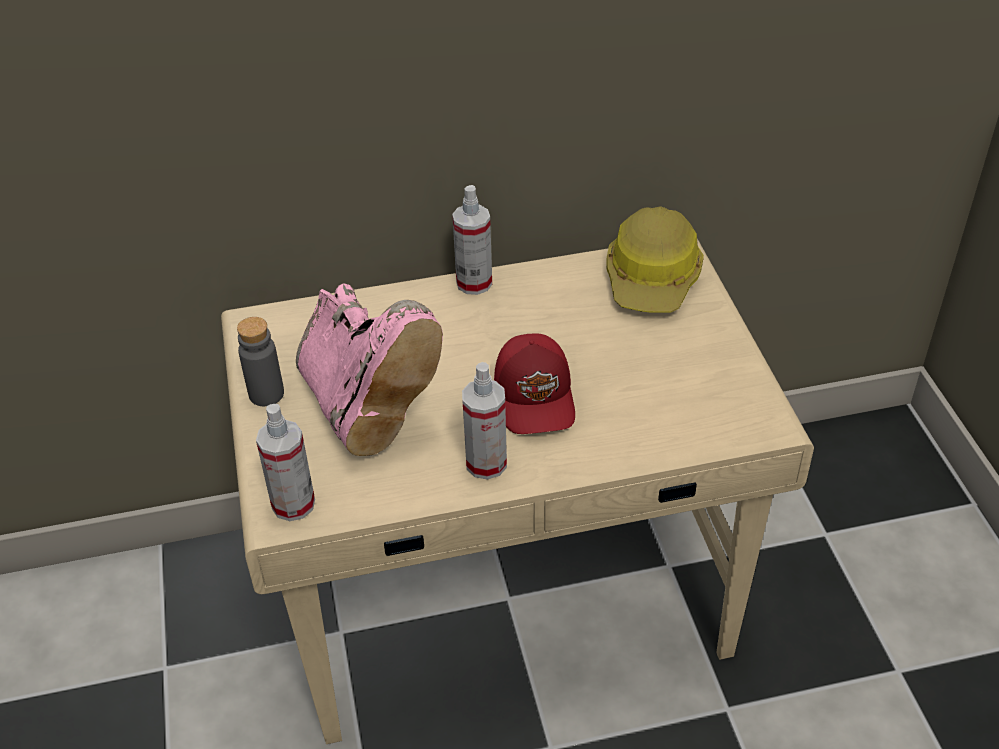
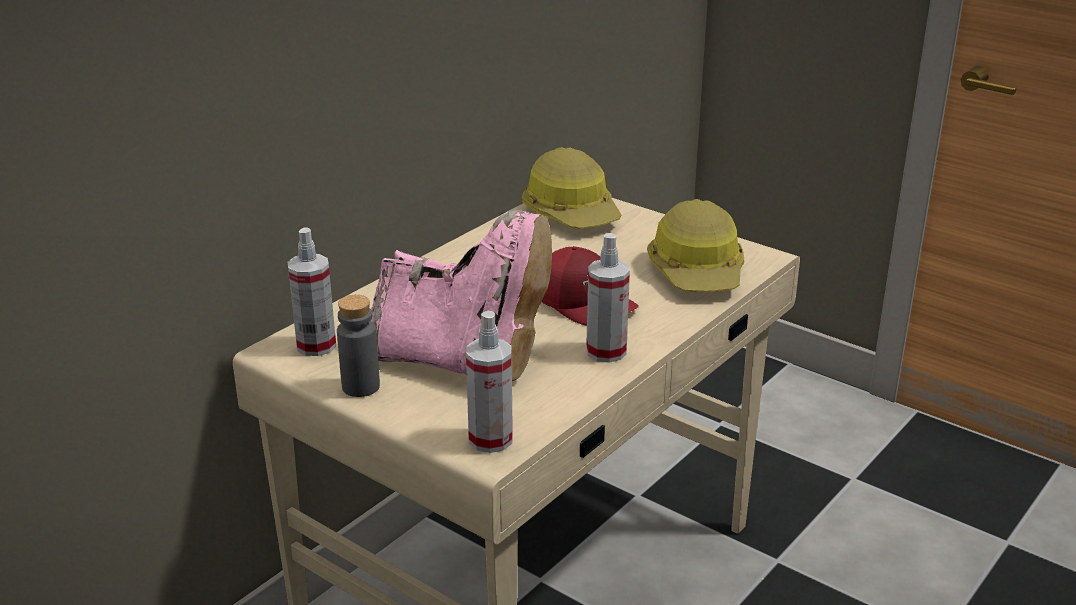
camera: 40 degrees left, 15 degrees down
(474, 283) = (439, 260): spray bottle -> spray bottle (316, 345)
(681, 412) = (698, 271): none -> hard hat

